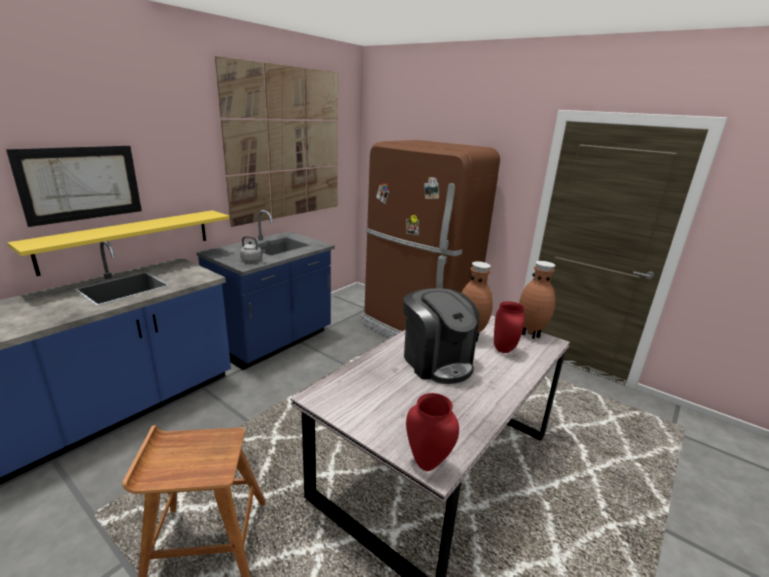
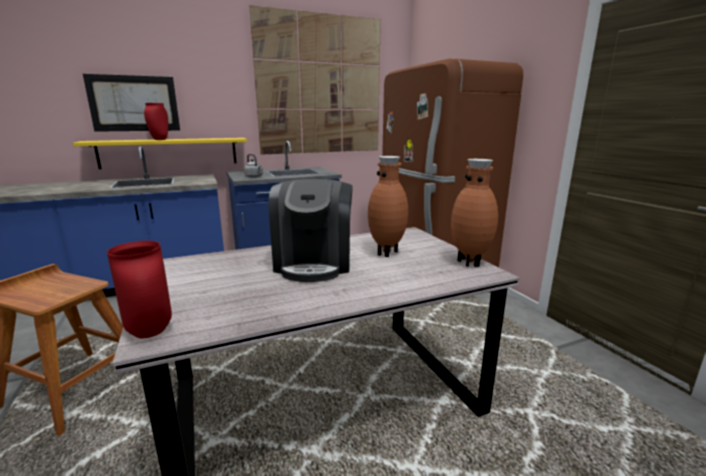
camera: 30 degrees right, 5 degrees down
(503, 350) = (408, 268): red vase -> red vase (159, 139)

